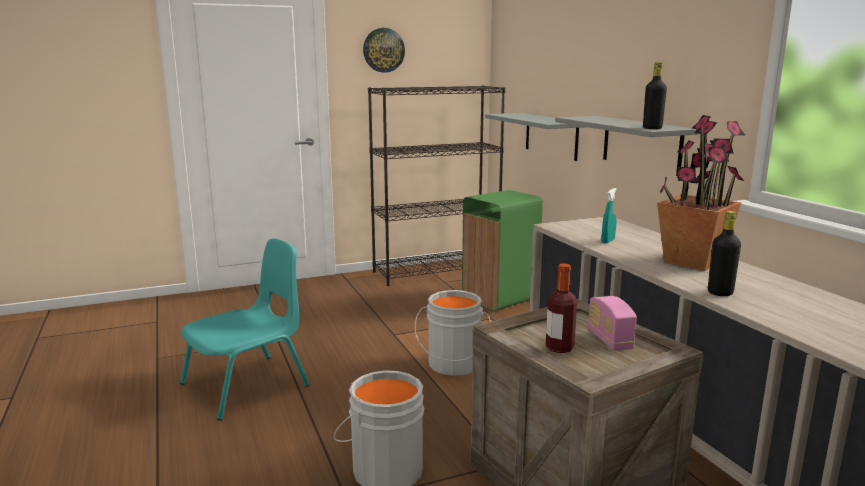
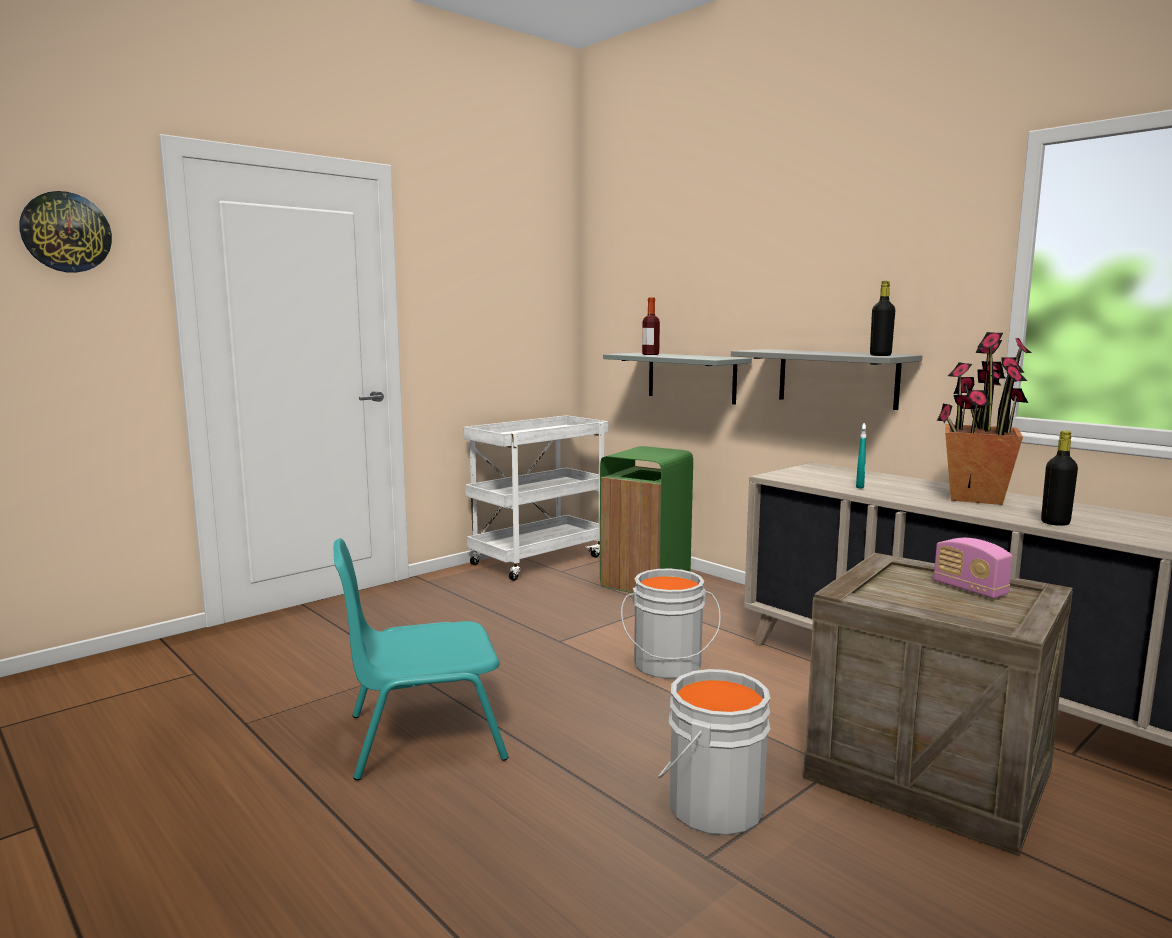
camera: 20 degrees left, 5 degrees down
(248, 385) = (422, 736): turquoise chair -> turquoise chair turned 135 degrees counterclockwise
(383, 50) = (463, 275): wall clock -> wall clock (66, 232)
(437, 271) = (539, 559): black bookcase -> white cart
(559, 348) = (939, 603): bottle -> bottle (650, 354)

